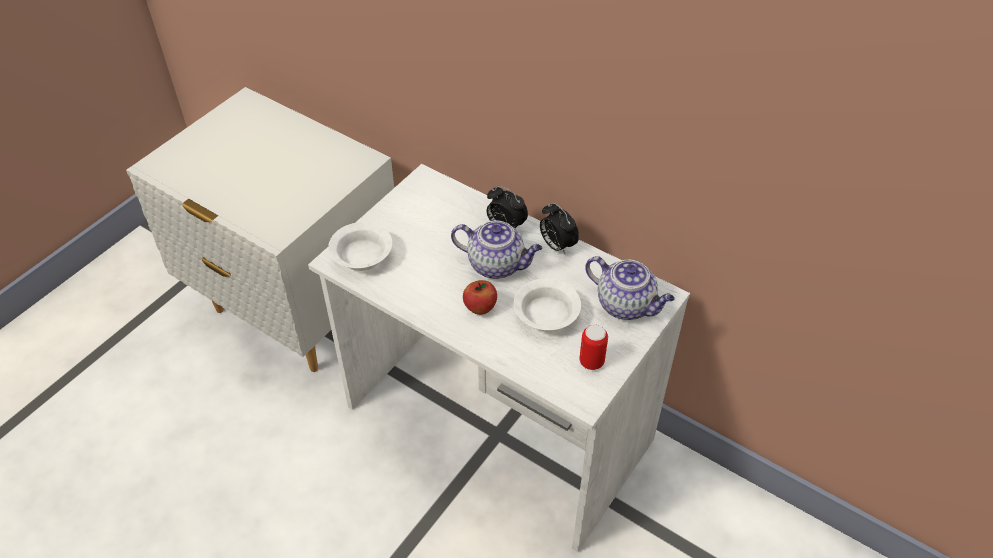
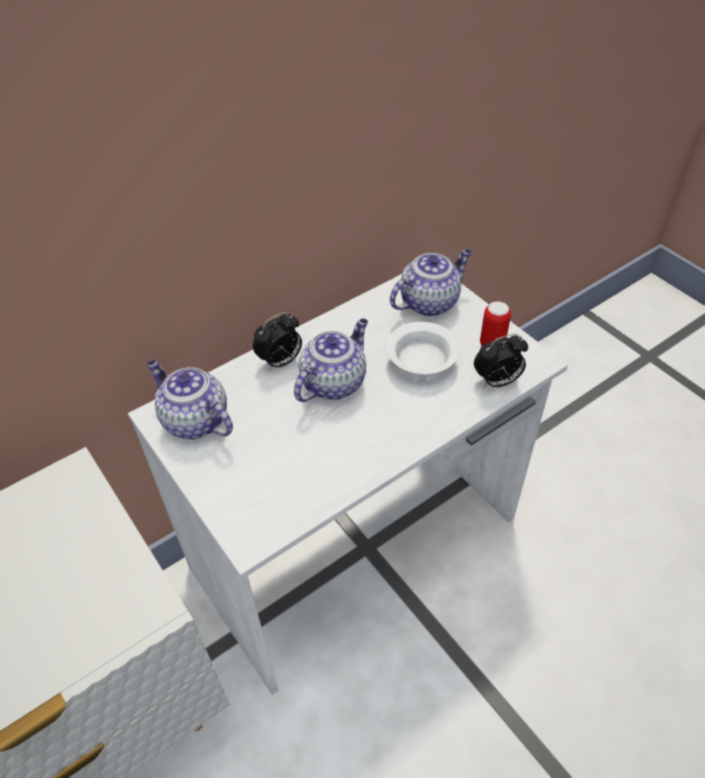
camera: 70 degrees left, 0 degrees up
(363, 256) = (257, 506): white bowl -> none
(426, 199) = (194, 420): none -> teapot
(480, 308) = (390, 411): apple -> none
(557, 245) = (328, 329): alarm clock -> alarm clock (497, 381)

